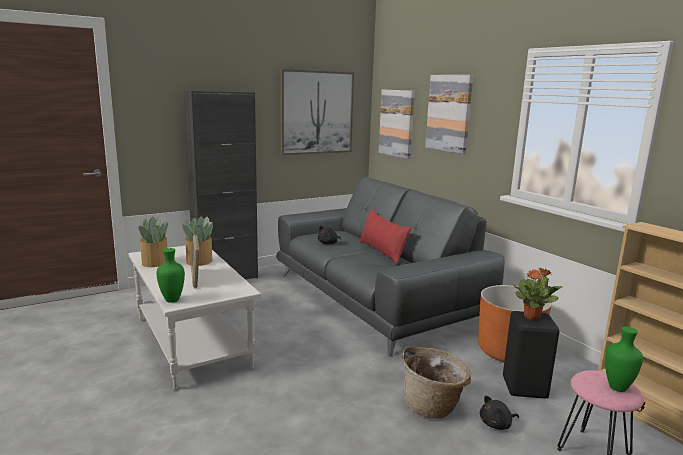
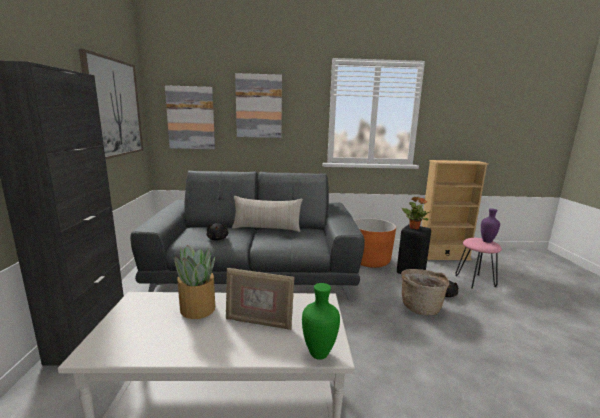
camera: 60 degrees left, 0 degrees up
(154, 262) = (153, 346): potted plant -> none
(382, 251) = (266, 228): red pillow -> beige pillow
(618, 388) = (487, 241): green vase -> purple vase

